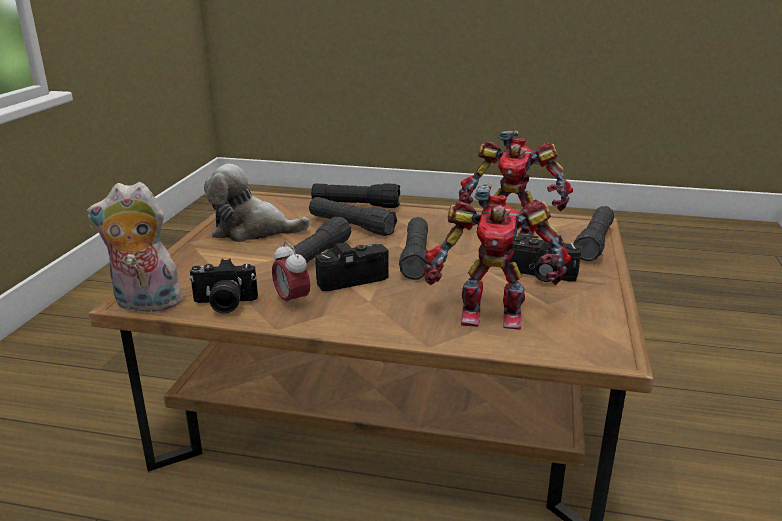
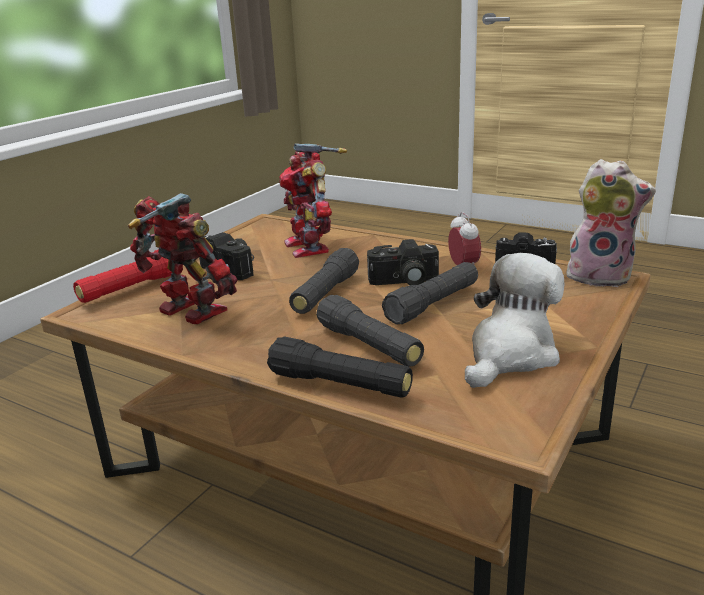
camera: 160 degrees left, 0 degrees up
(252, 231) = (510, 355): plush toy -> plush toy turned 75 degrees counterclockwise
(490, 313) = (310, 247): toy robot -> toy robot turned 135 degrees counterclockwise
(594, 243) = (132, 288): black flashlight -> red flashlight

